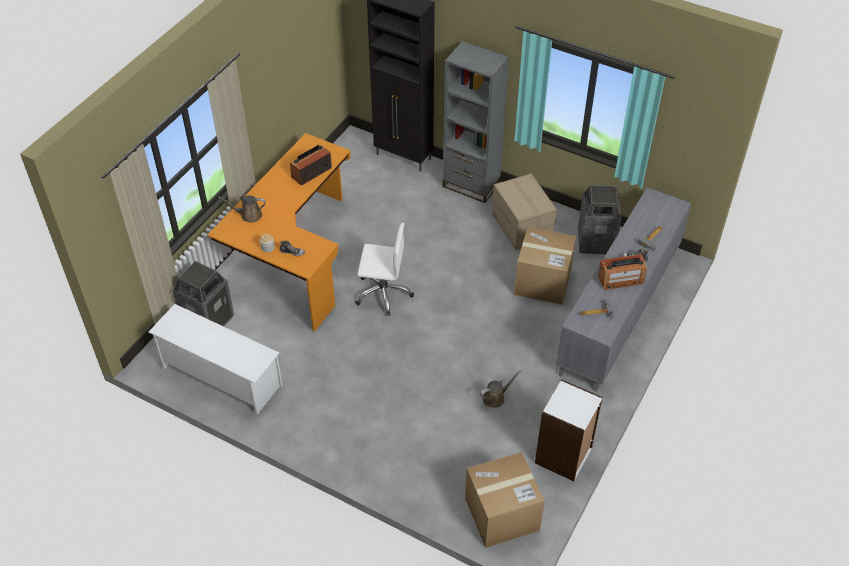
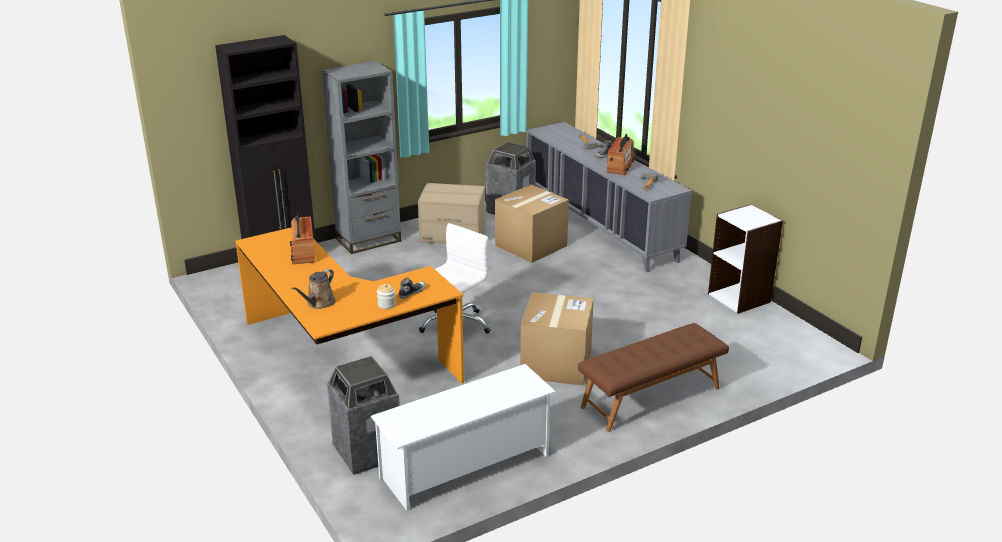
camera: 60 degrees left, 20 degrees down
(364, 447) = (651, 398): none -> brown bench
(495, 397) = (647, 308): brown watering can -> none
(502, 514) = (786, 347): cardboard box -> cardboard box (556, 364)

